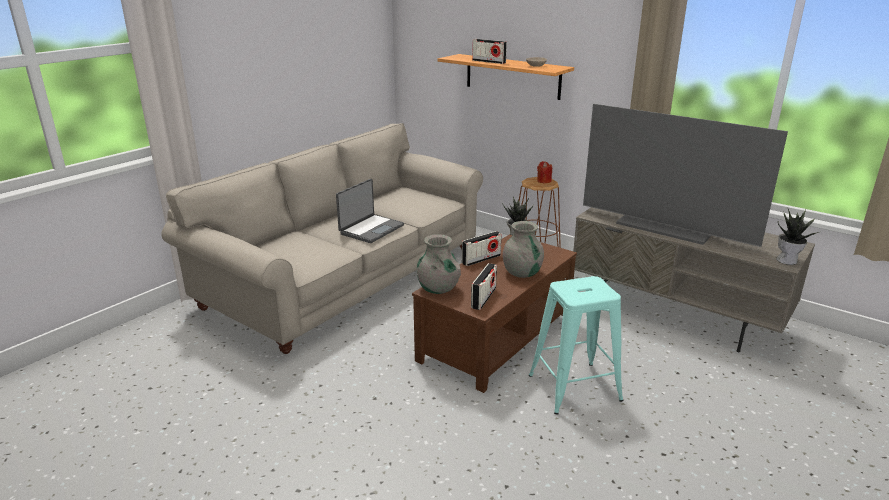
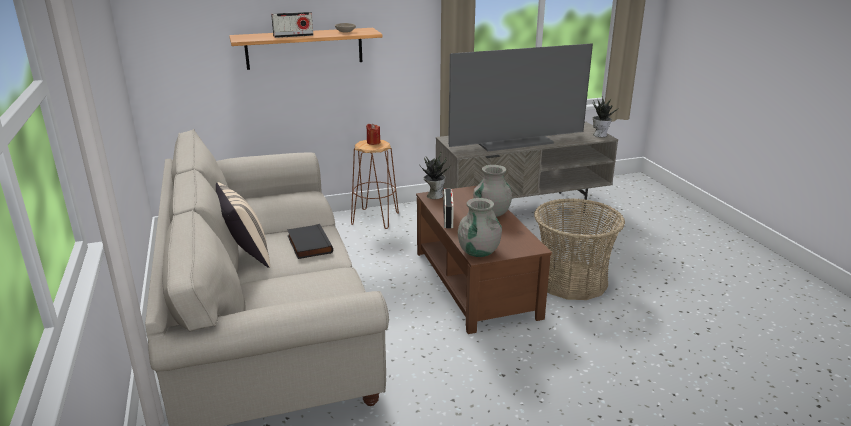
camera: 55 degrees left, 0 degrees up
(332, 218) = (245, 255): none -> beige pillow
(371, 229) = (308, 244): laptop -> black book
(483, 298) = (515, 240): radio -> none
(574, 388) = (572, 281): turquoise stool -> basket

